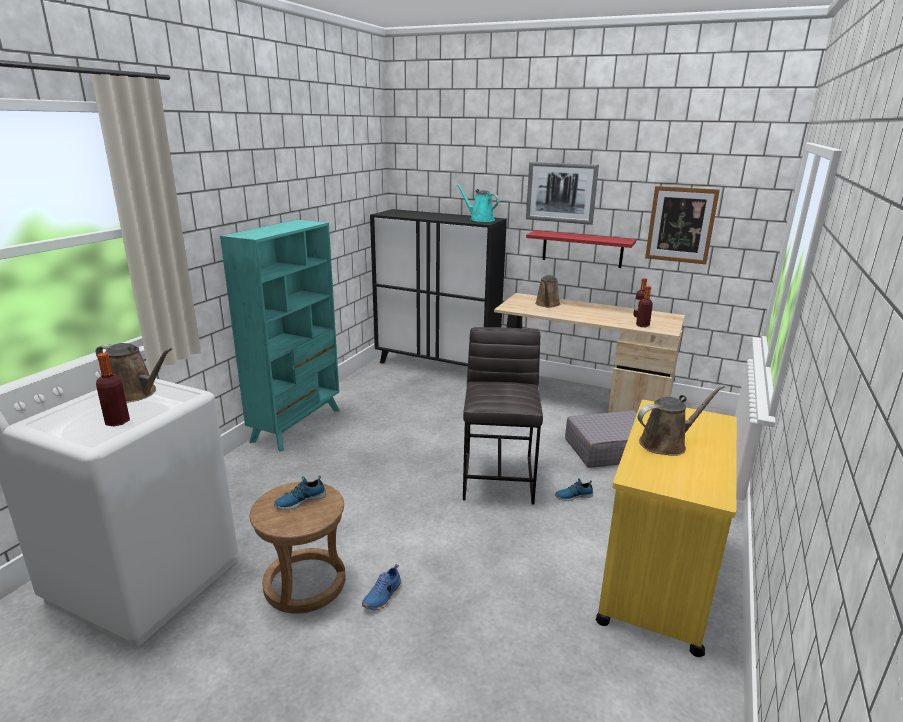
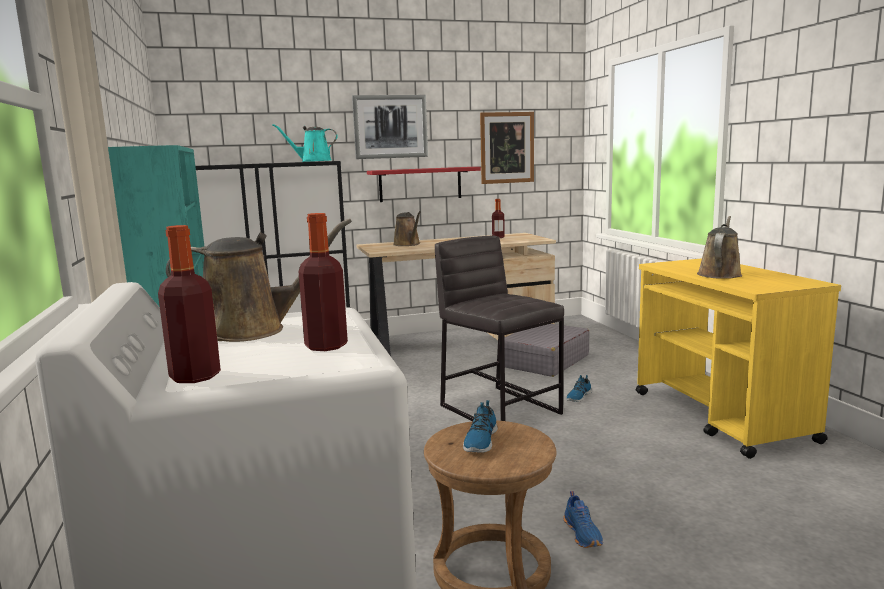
camera: 40 degrees left, 10 degrees down
(642, 325) = (516, 240): bottle -> bottle (195, 377)

